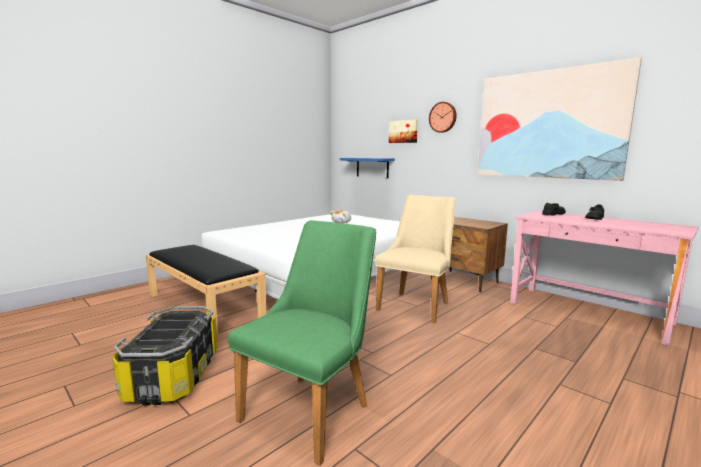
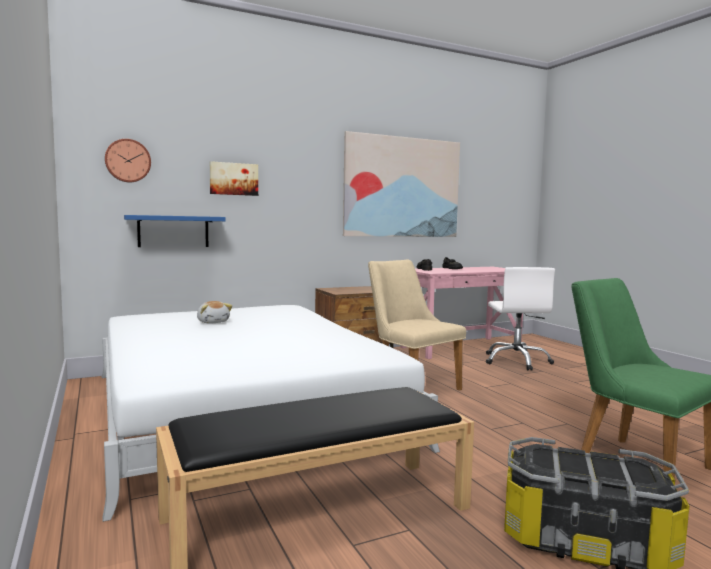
camera: 70 degrees left, 5 degrees down
(443, 117) = (294, 166): wall clock -> wall clock (128, 161)
(592, 345) = (516, 361): none -> white office chair

